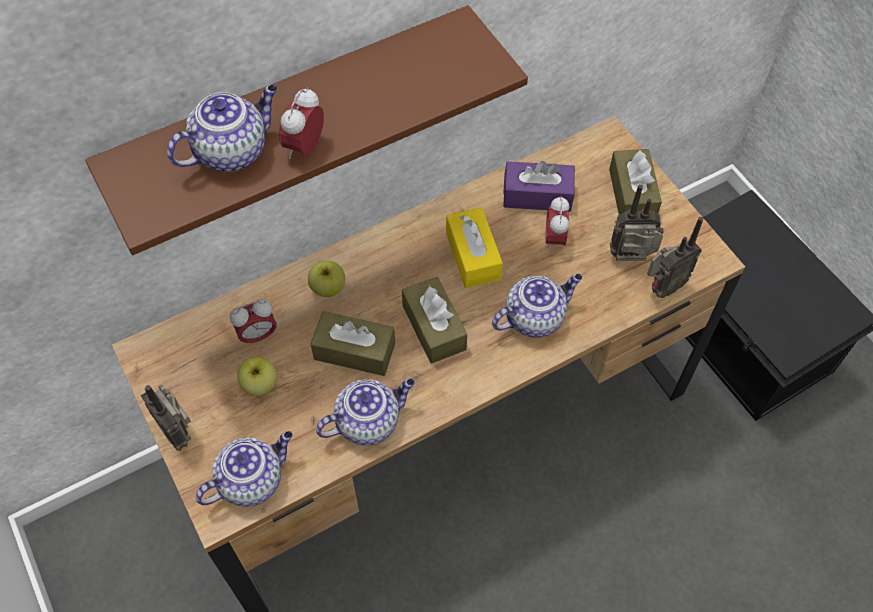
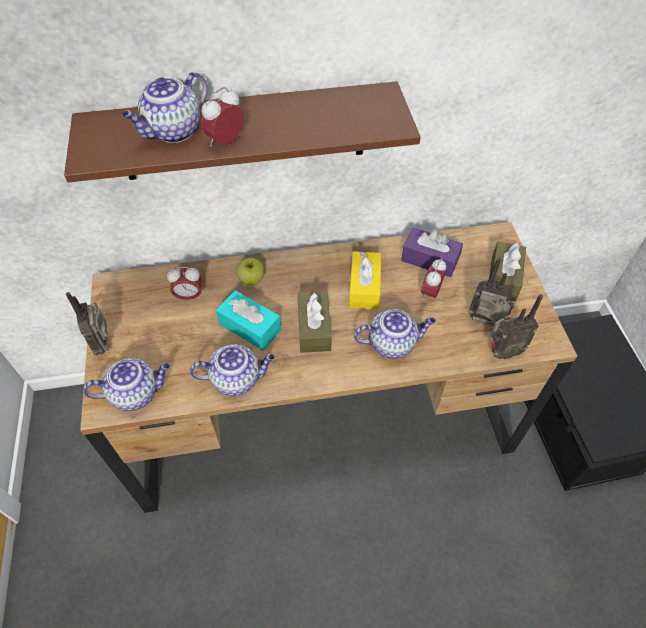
camera: 20 degrees right, 5 degrees down
(232, 150) = (173, 132): teapot -> teapot turned 150 degrees clockwise
(260, 385) = (174, 329): apple -> none
(354, 351) = (250, 327): brown tissue box -> turquoise tissue box

